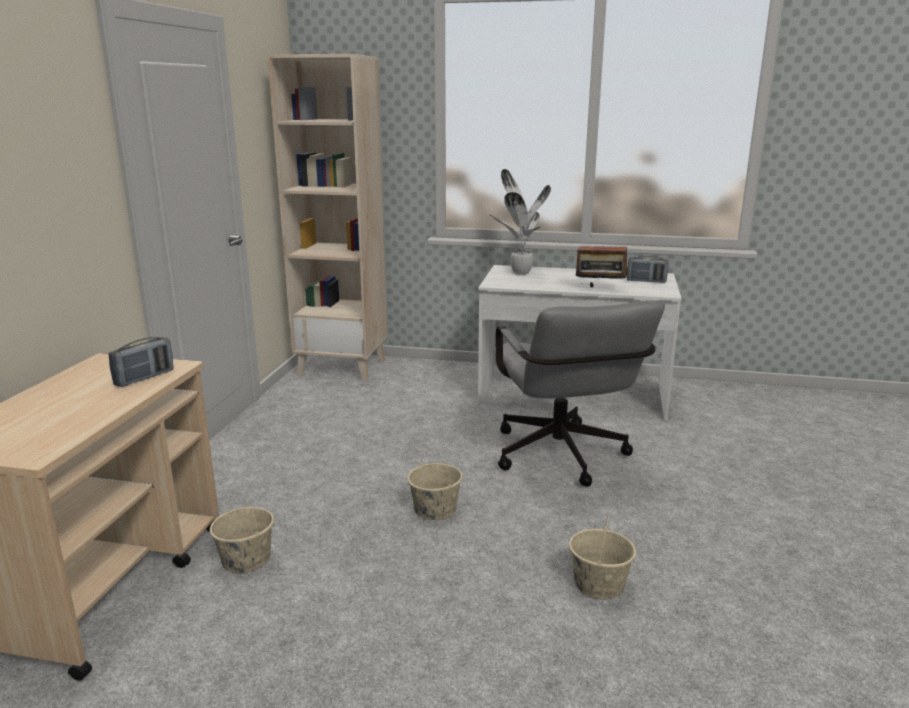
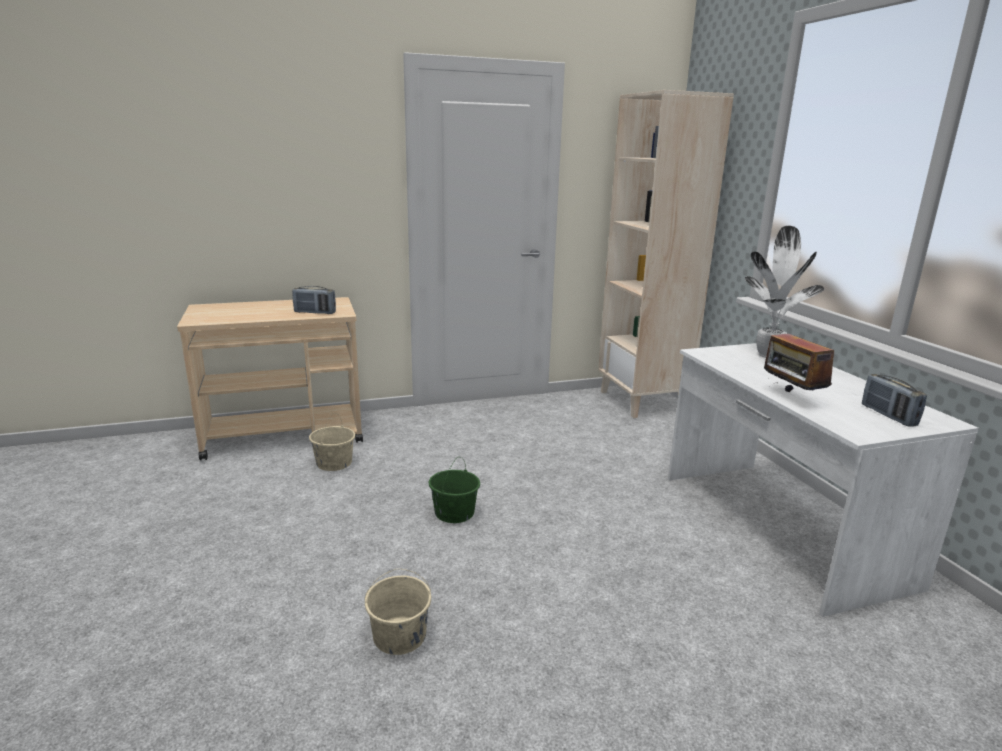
camera: 60 degrees right, 0 degrees up
(435, 509) = (454, 512): beige bucket -> green bucket
(563, 459) = (615, 557): grey office chair -> none

